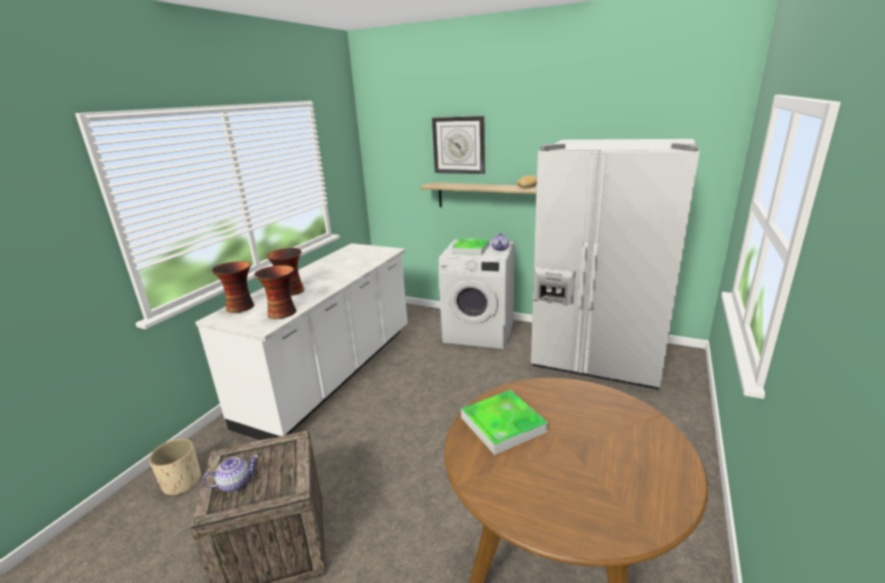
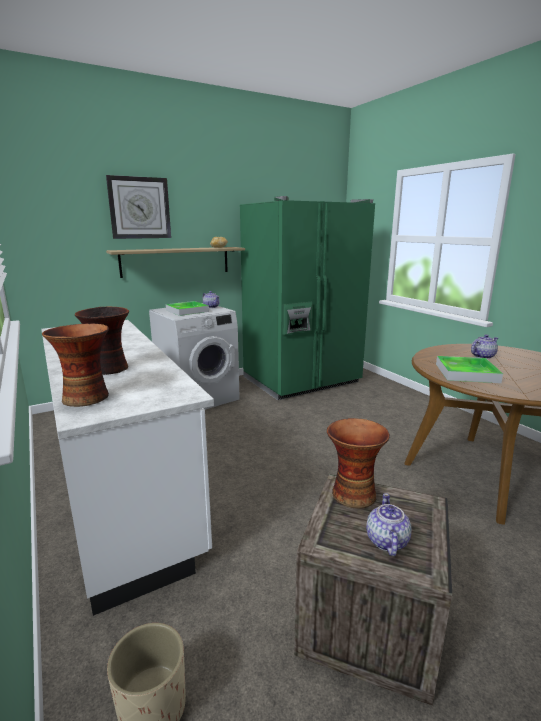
camera: 55 degrees left, 5 degrees down
(282, 312) = (165, 381): vase -> vase (352, 494)
(592, 423) = (482, 356): none -> teapot
(598, 357) = (302, 380): white fridge -> green fridge

